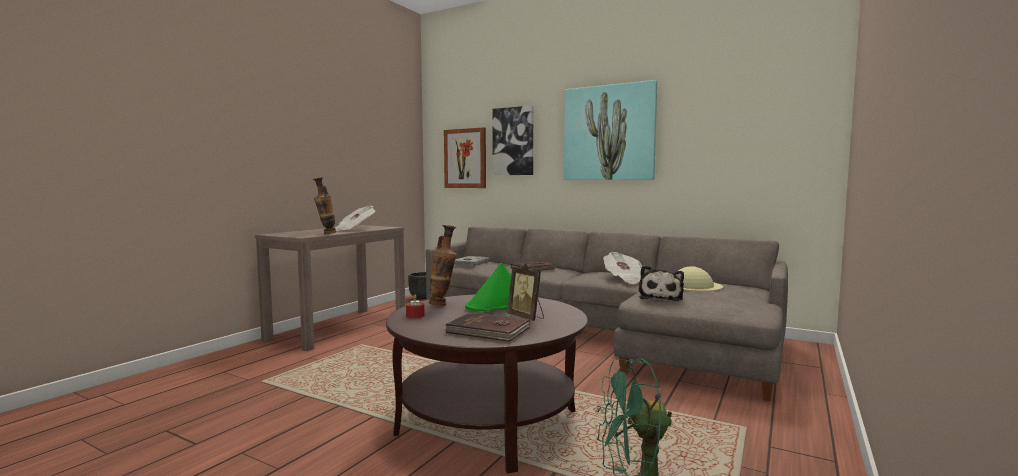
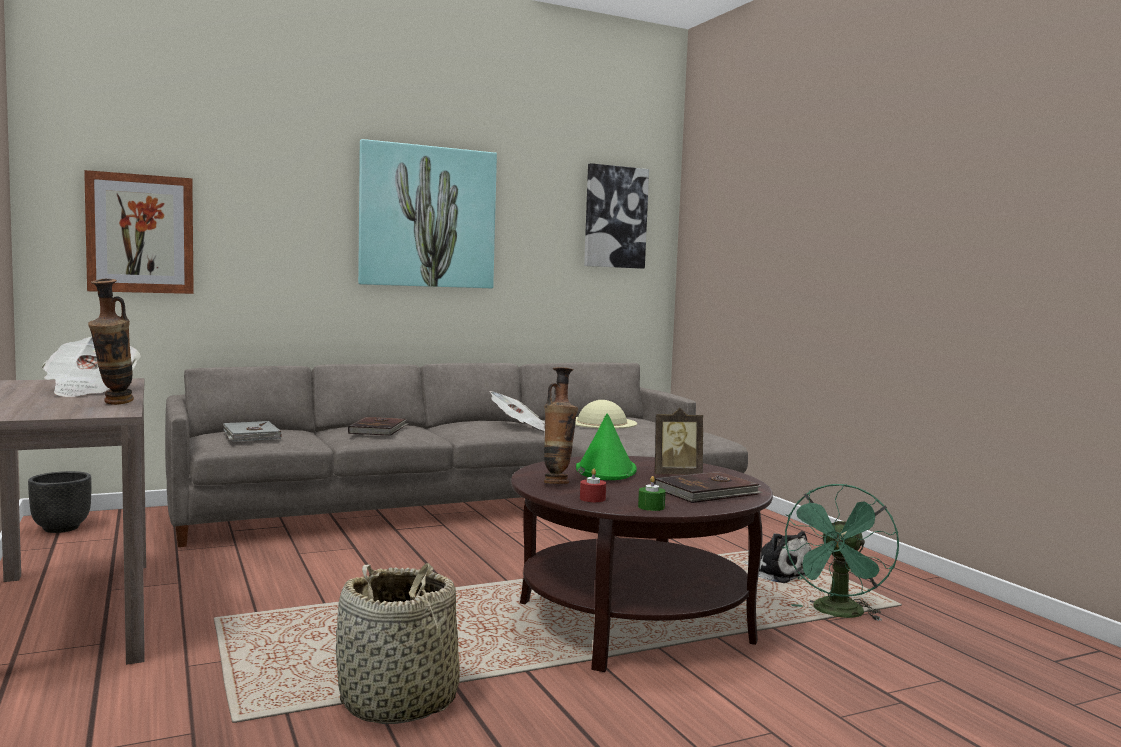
camera: 55 degrees left, 0 degrees up
(305, 402) = (399, 702): none -> basket
(416, 327) = (651, 507): none -> green candle
(513, 141) = (256, 212): picture -> picture (615, 217)
(660, 297) = (621, 439): plush toy -> plush toy (777, 572)

